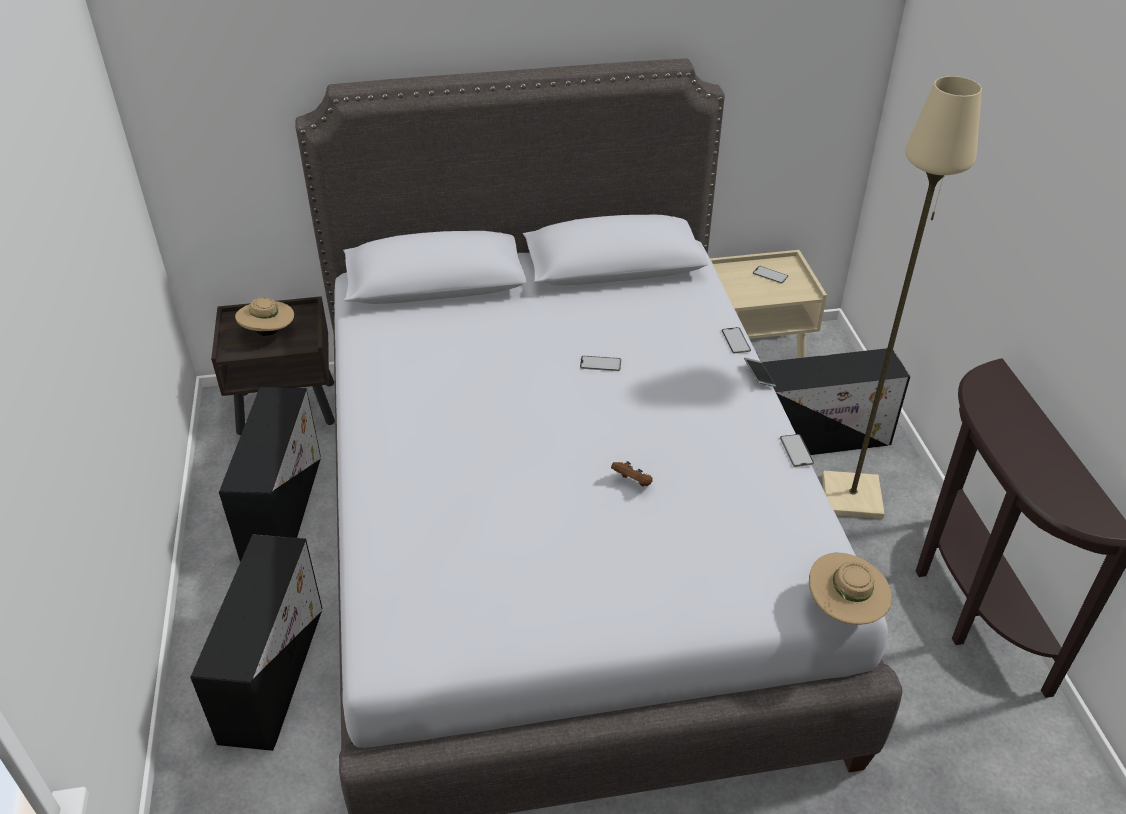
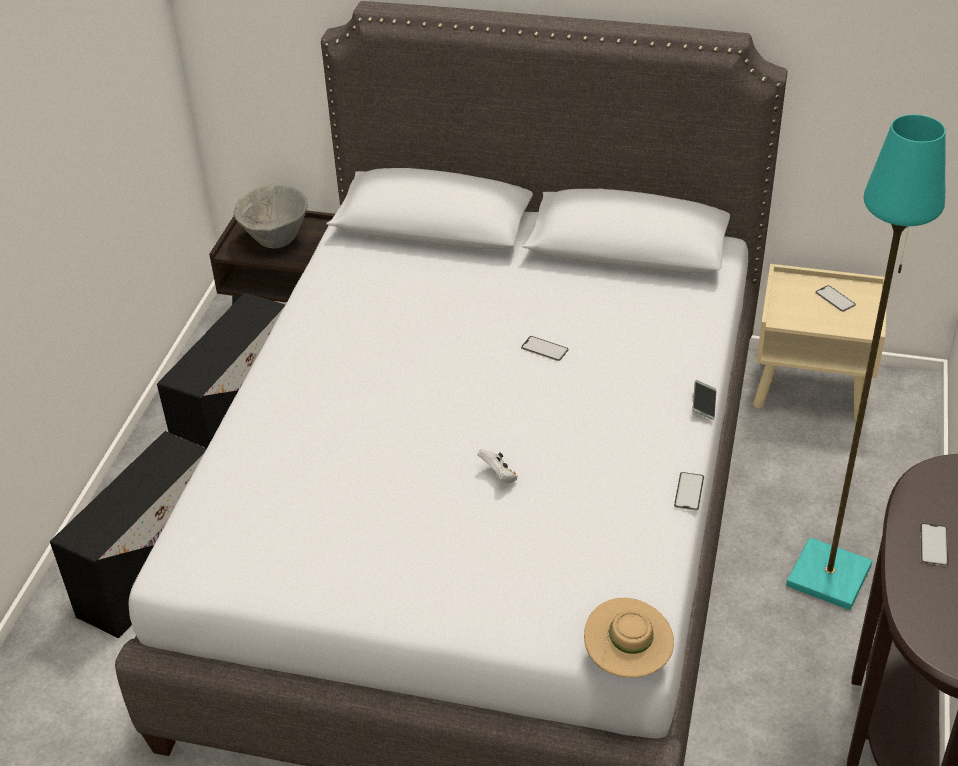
camera: 25 degrees right, 0 degrees up
(269, 333) = (276, 240): beige hat -> grey bowl
(633, 482) = (499, 476): brown game controller -> white game controller
(736, 340) = (704, 360): phone -> phone (933, 545)
(820, 437) = (833, 501): black storage box -> none
(852, 496) = (830, 575): beige floor lamp -> turquoise floor lamp

